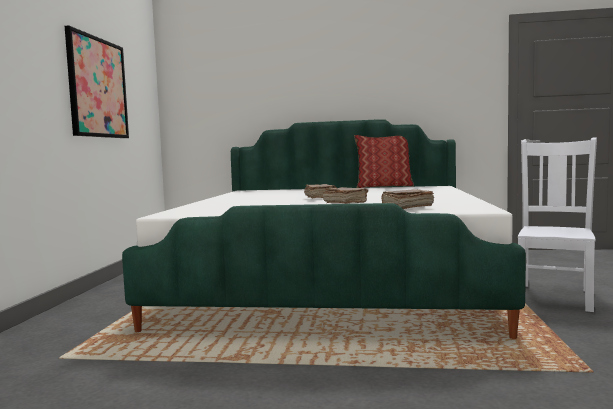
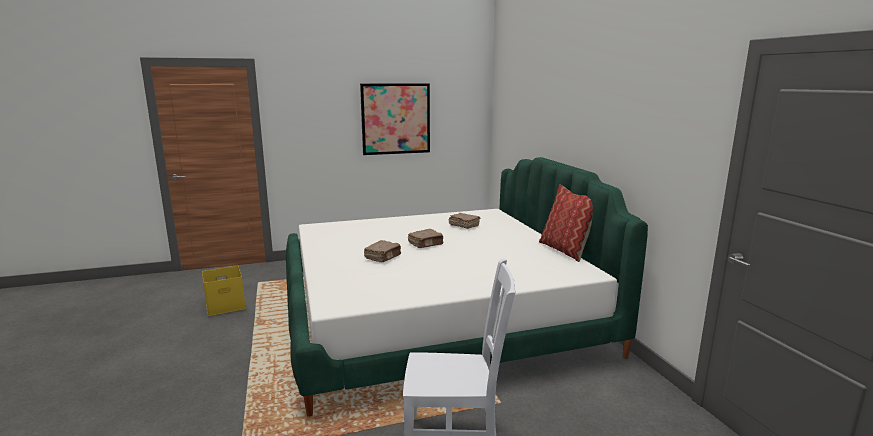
camera: 65 degrees right, 10 degrees up
(120, 385) = (226, 305): none -> yellow storage box
(406, 208) = (347, 280): brown book -> brown book (464, 226)

